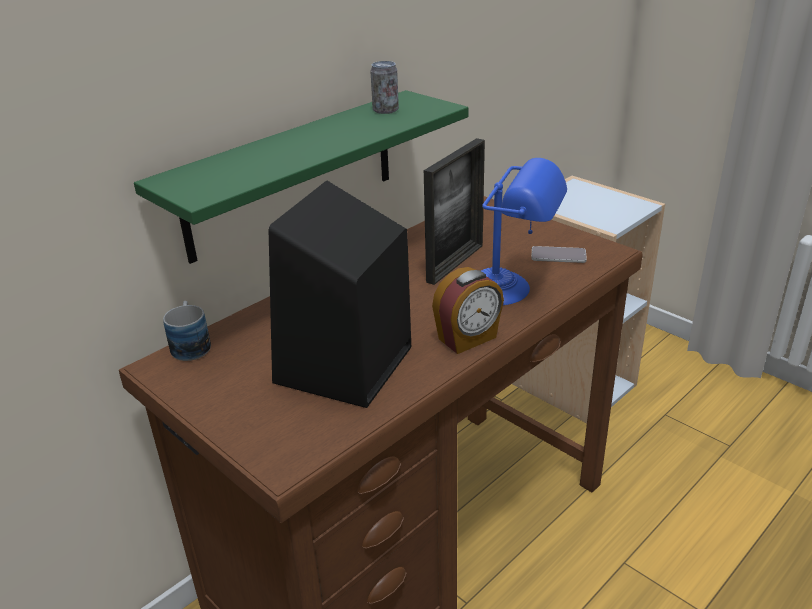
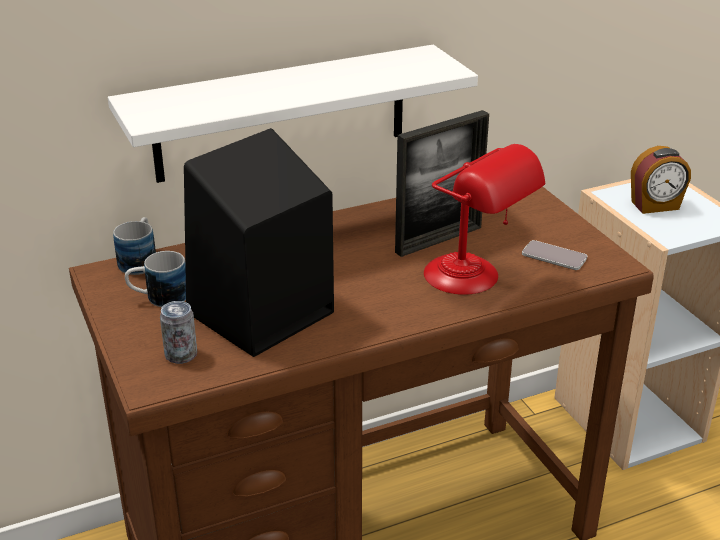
camera: 20 degrees right, 0 degrees up
(234, 376) = (158, 298): none -> mug
(292, 174) = (281, 113): green shelf -> white shelf
(385, 110) = (391, 64): can -> can (181, 355)
(468, 339) = (394, 318): alarm clock -> alarm clock (655, 206)
(510, 289) = (475, 279): blue table lamp -> red table lamp

